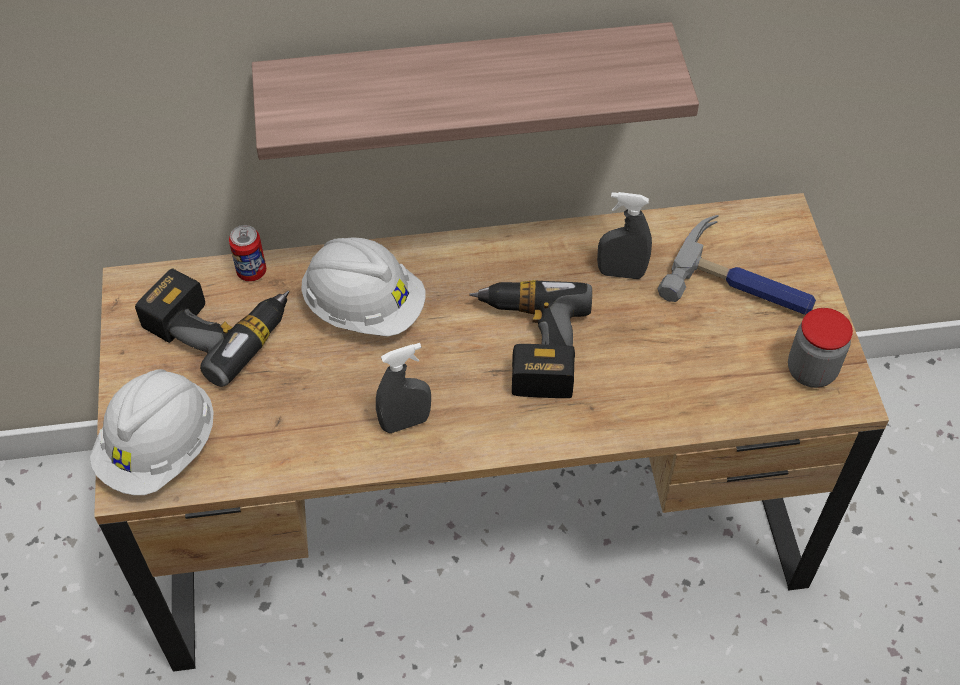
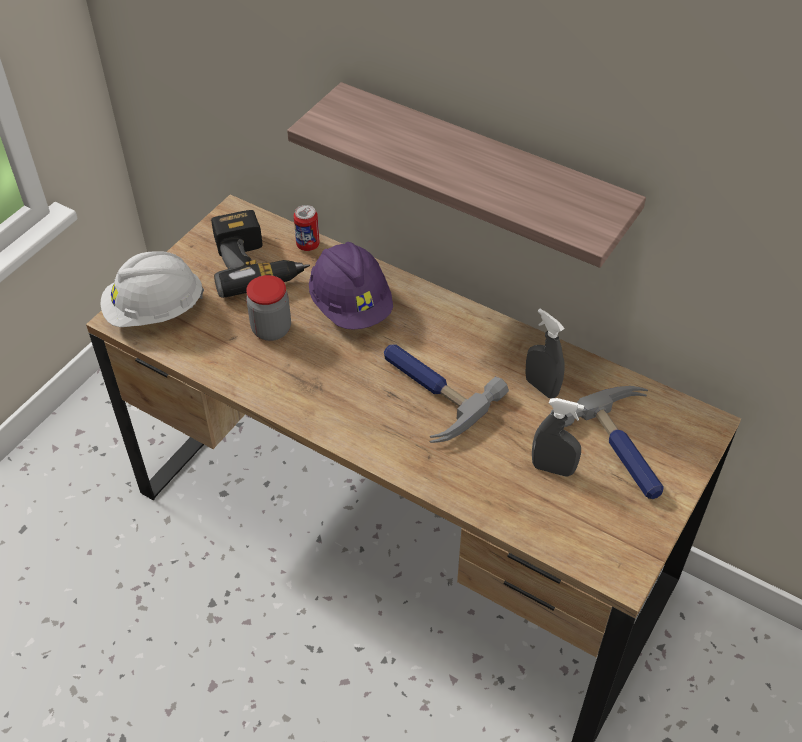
camera: 40 degrees right, 5 degrees down
(364, 308) = (351, 306): white hard hat -> purple hard hat
(405, 422) = (303, 387): grey spray bottle -> grey spray bottle (553, 468)
(528, 345) = (429, 392): power drill -> hammer
(811, 371) = (612, 538): jar -> jar (271, 329)

